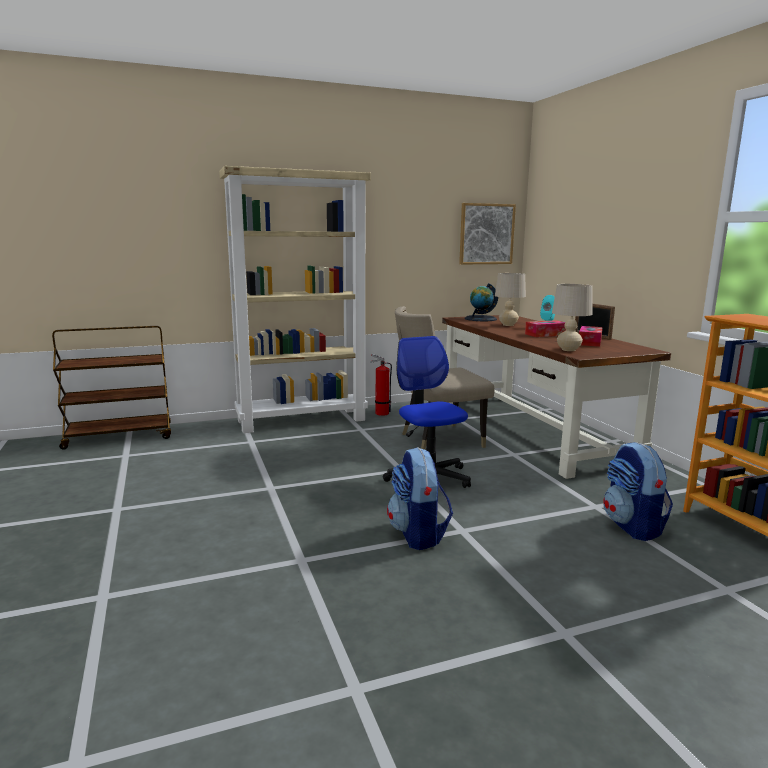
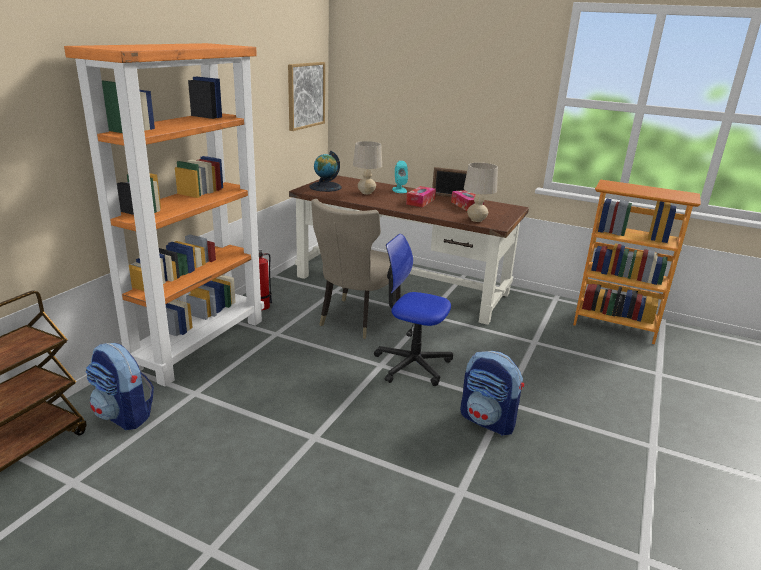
camera: 45 degrees left, 10 degrees up
(302, 420) = (199, 343): beige bookcase -> orange bookcase
(632, 526) = (571, 349): backpack -> backpack (124, 415)

